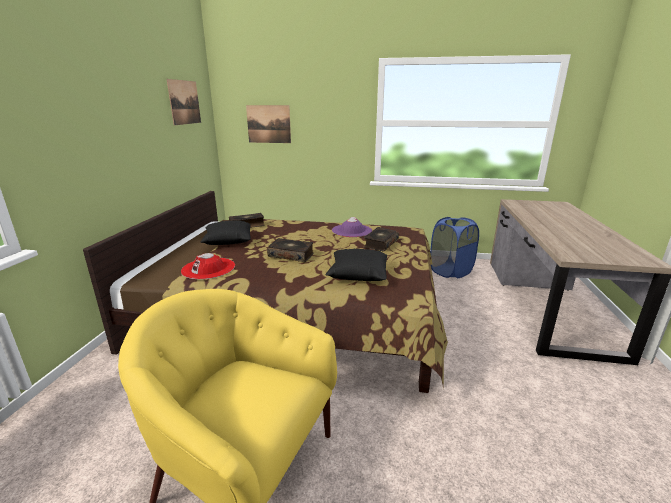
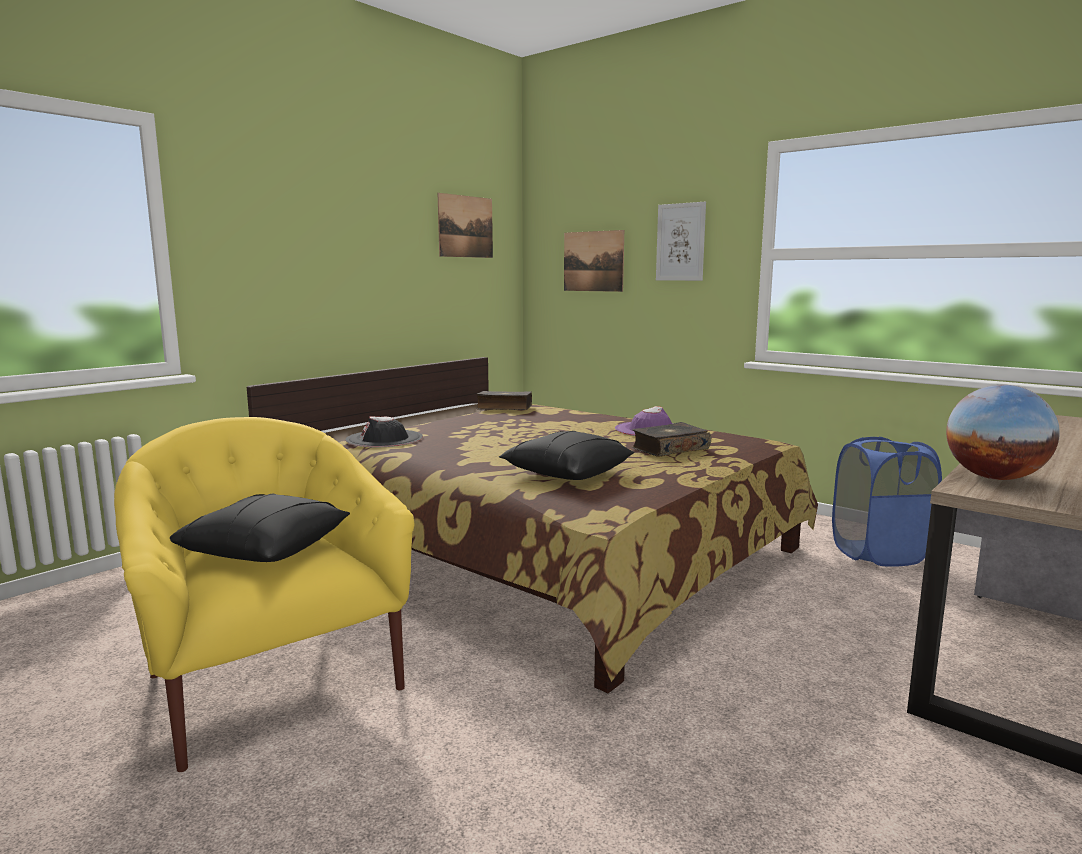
camera: 30 degrees right, 10 degrees down
(208, 268) = (384, 439): red hat -> black hat
(228, 241) = (452, 419): black pillow -> black pillow (264, 549)
(291, 255) = (508, 441): book -> none
(327, 114) = (680, 242): none -> picture
(565, 247) = (994, 478): none -> globe

